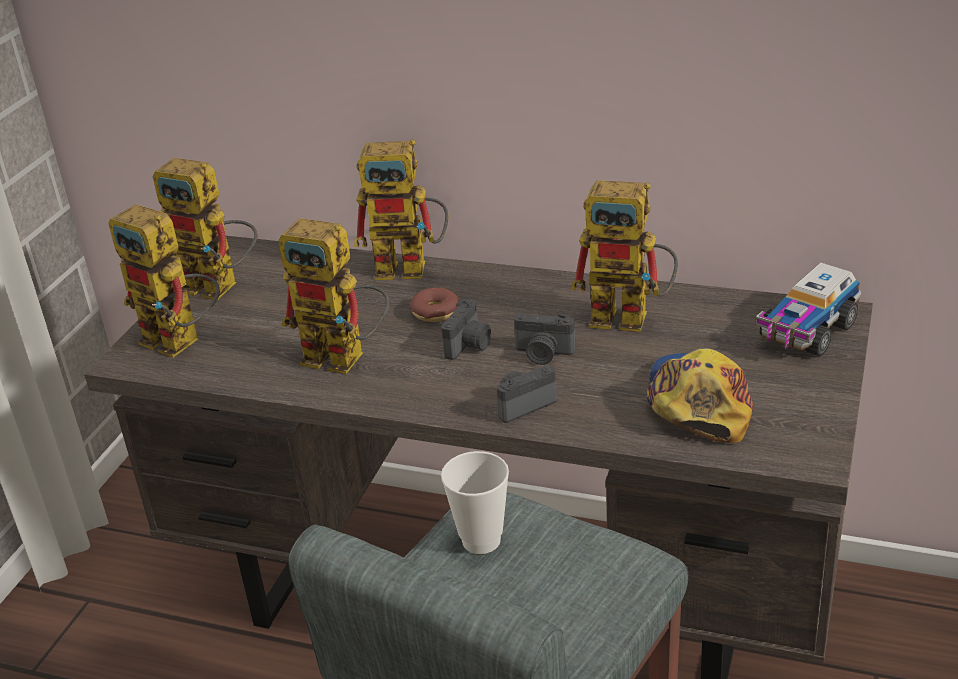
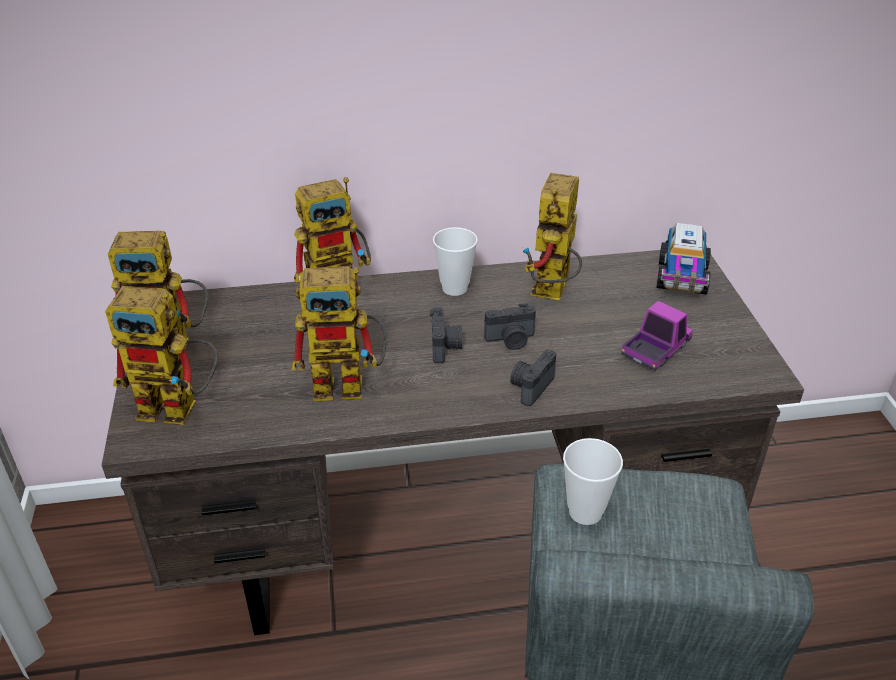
camera: 30 degrees left, 5 degrees up
(435, 312) = (393, 324): donut -> none
(529, 290) = (454, 288): none -> cup
(632, 317) = (552, 294): toy robot -> toy robot turned 120 degrees clockwise
(699, 402) = (655, 350): cap -> toy truck

